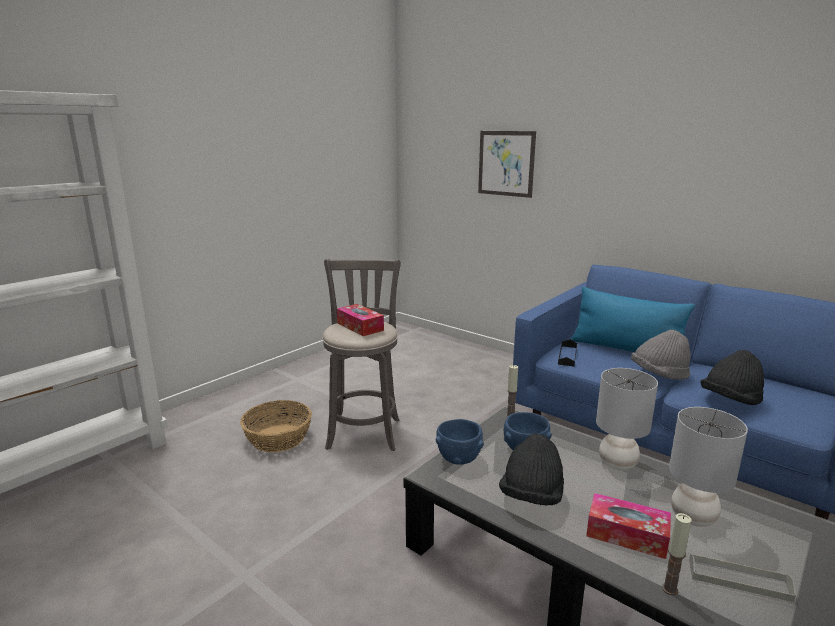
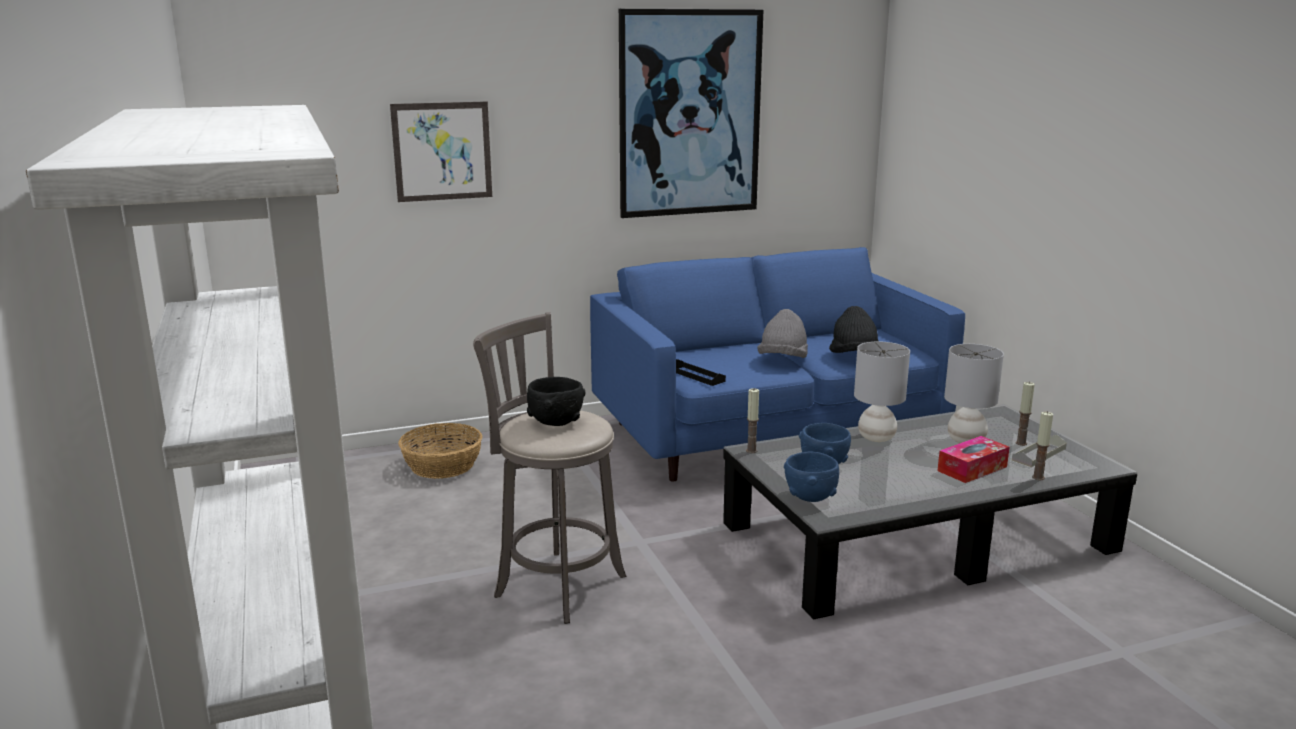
camera: 60 degrees left, 0 degrees up
(278, 438) = (489, 656): basket -> basket (442, 465)
(360, 327) = (556, 422): tissue box -> black bowl
(531, 496) = (898, 485): black hat -> none
(626, 349) = (714, 352): blue pillow -> none
(697, 148) = (690, 114): none -> picture
(749, 560) = (1021, 443): none -> candle

